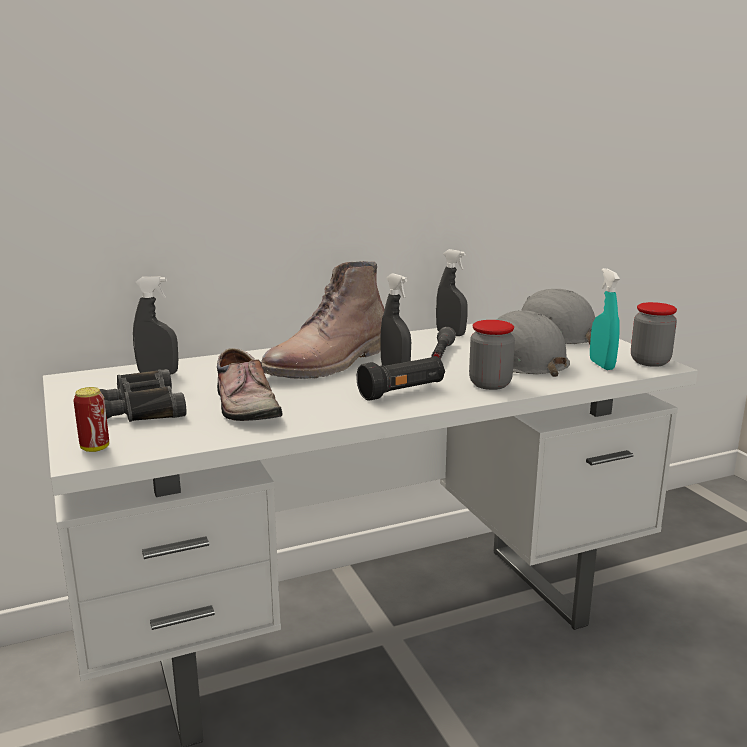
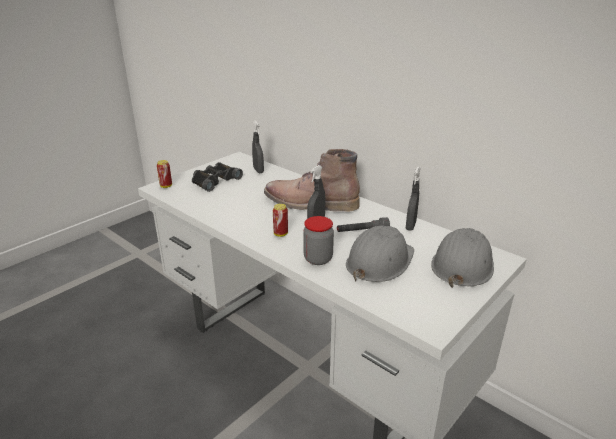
camera: 65 degrees right, 10 degrees up
(243, 405) = (231, 199): shoe -> none
(402, 392) = (280, 234): black flashlight -> can
(601, 365) = (402, 297): turquoise spray bottle -> none
(650, 362) = (436, 321): jar -> none

